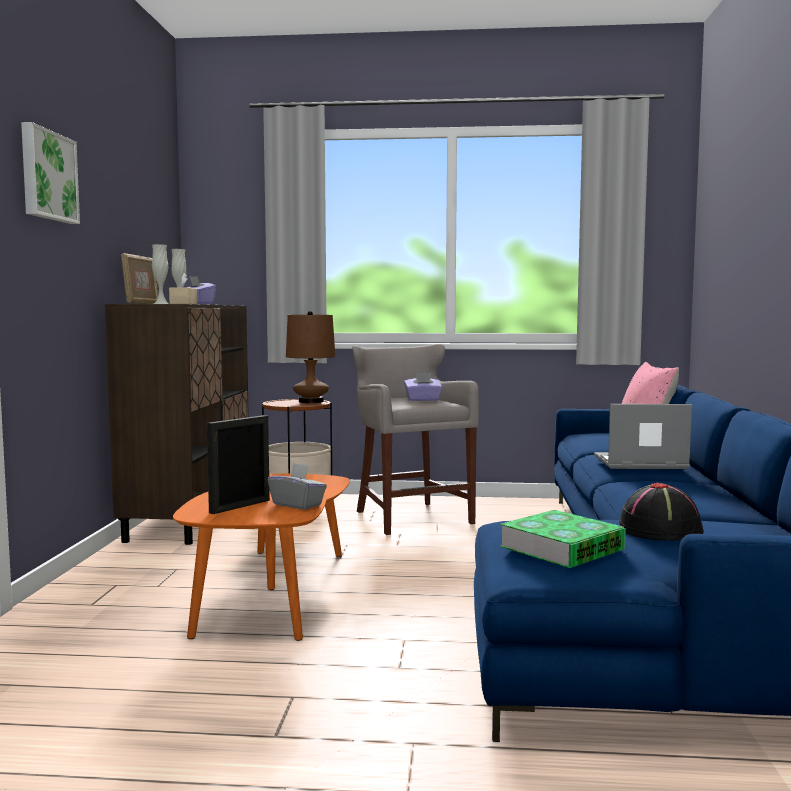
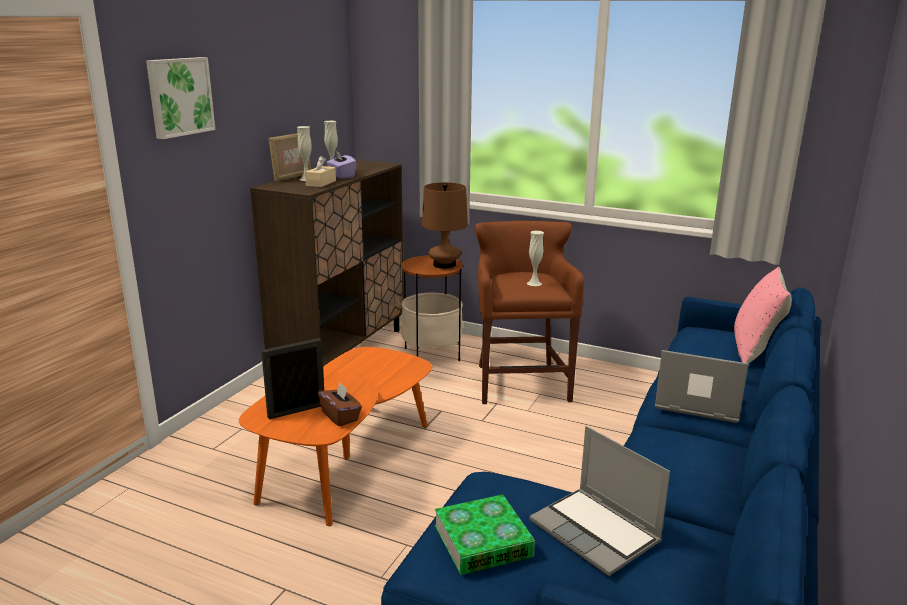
camera: 20 degrees right, 15 degrees up
(297, 504) = (340, 416): grey tissue box -> brown tissue box
(410, 517) = (520, 381): grey stool -> brown stool
(423, 400) = (534, 283): purple tissue box -> white vase
(660, 530) = (596, 532): black hat -> laptop

